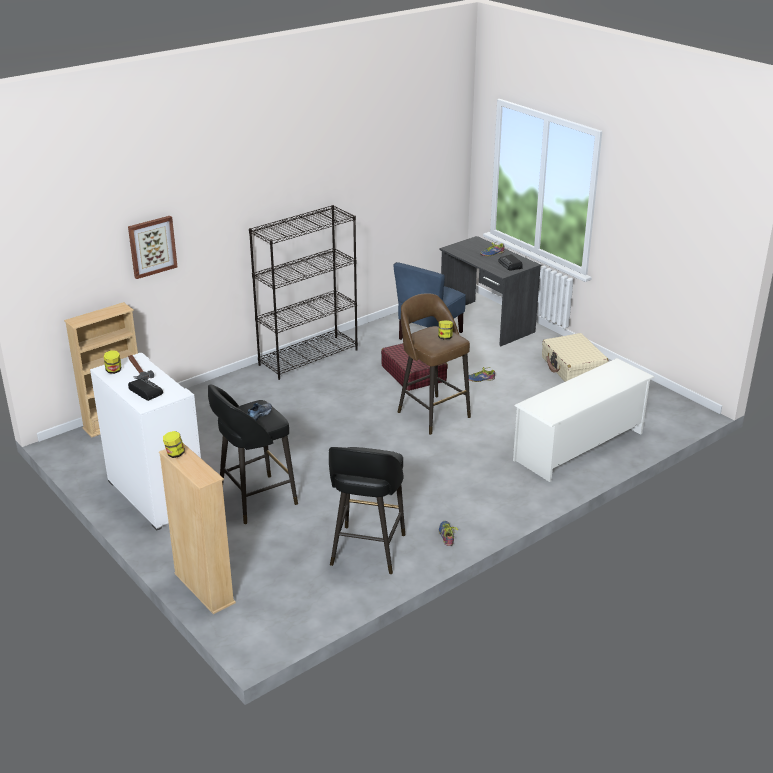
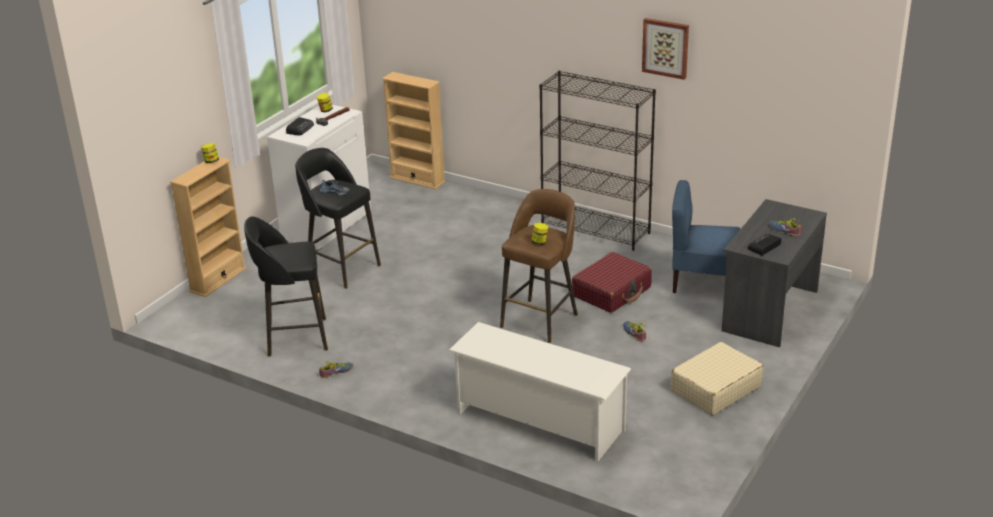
camera: 70 degrees right, 0 degrees up
(152, 246) = (471, 45): picture -> picture (665, 48)

